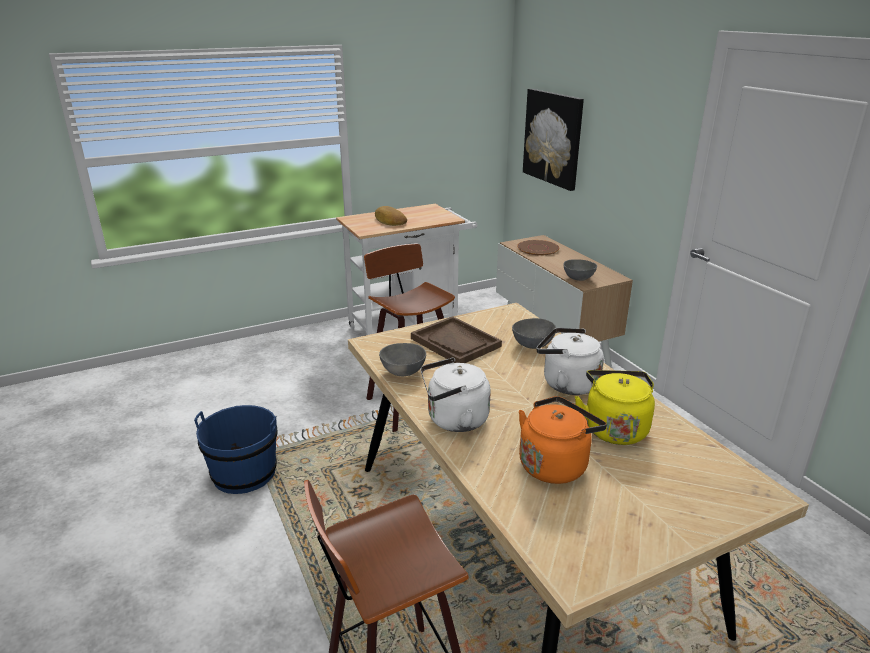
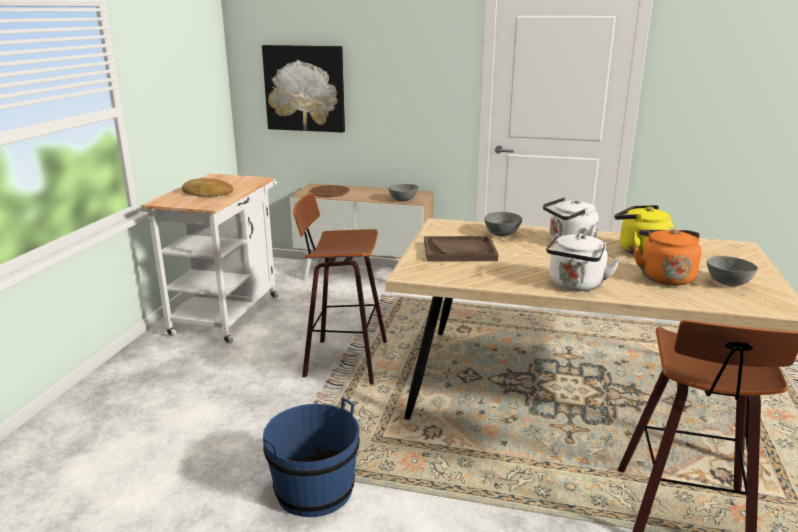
camera: 50 degrees left, 5 degrees down
(402, 372) = (478, 279): grey bowl -> grey bowl (728, 283)

